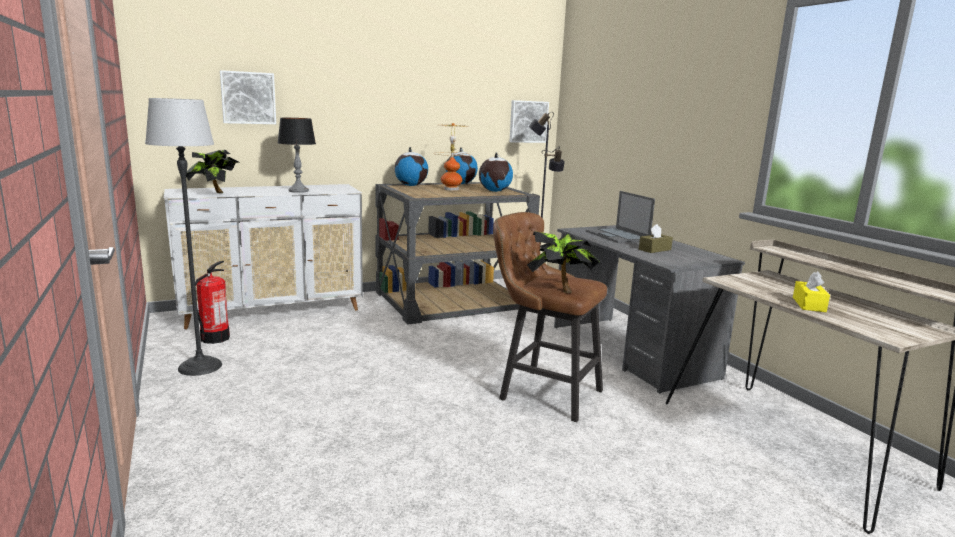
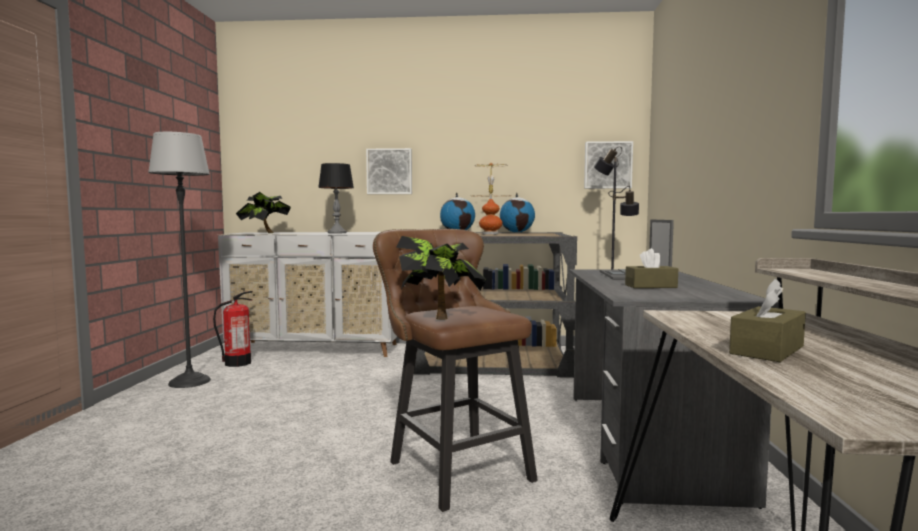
camera: 30 degrees right, 10 degrees down
(248, 98) = (313, 153): picture -> picture (389, 171)
(494, 191) = (534, 235): globe -> none
(808, 304) = (767, 350): yellow tissue box -> brown tissue box

